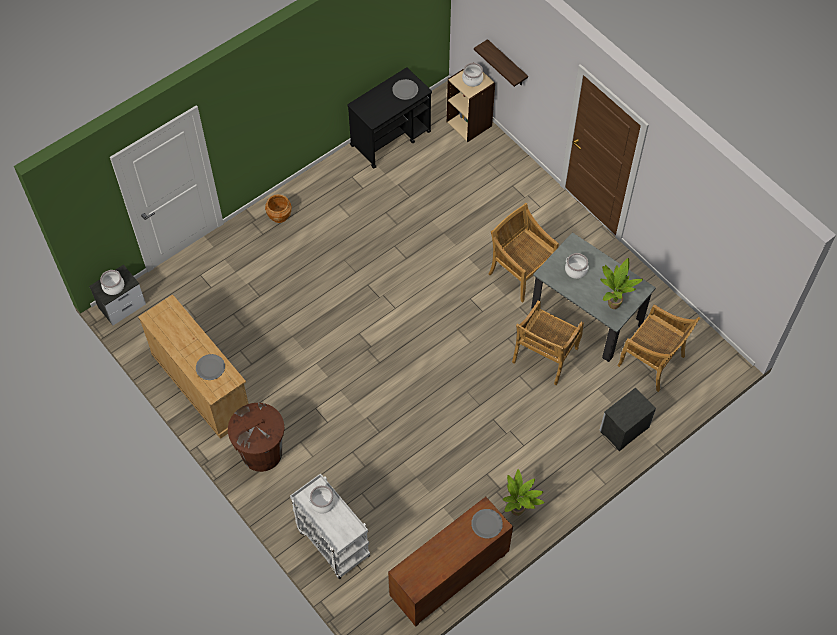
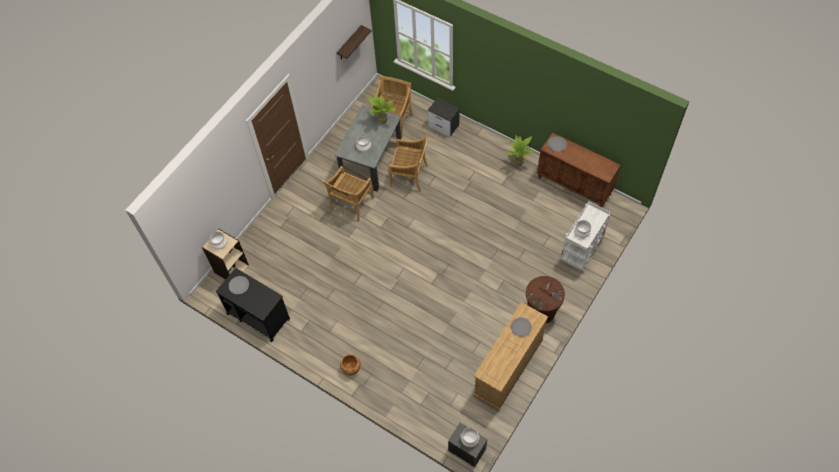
camera: 105 degrees left, 0 degrees up
(507, 64) = (215, 207): shelf -> shelf (349, 43)

